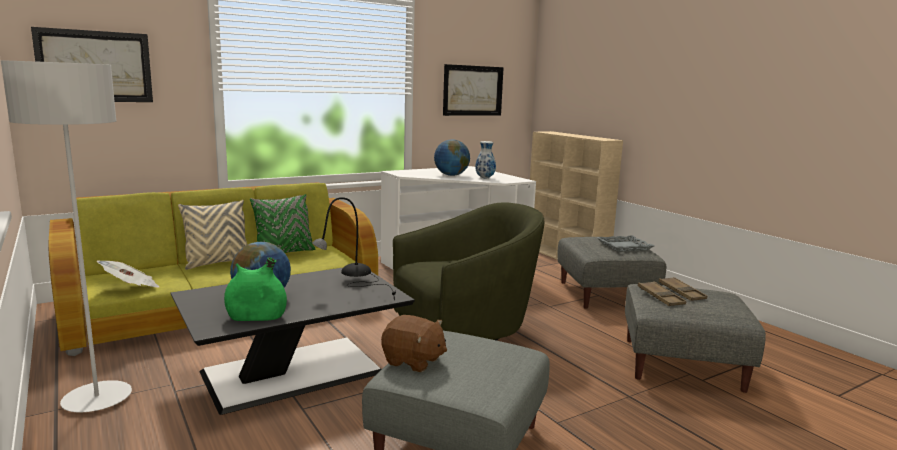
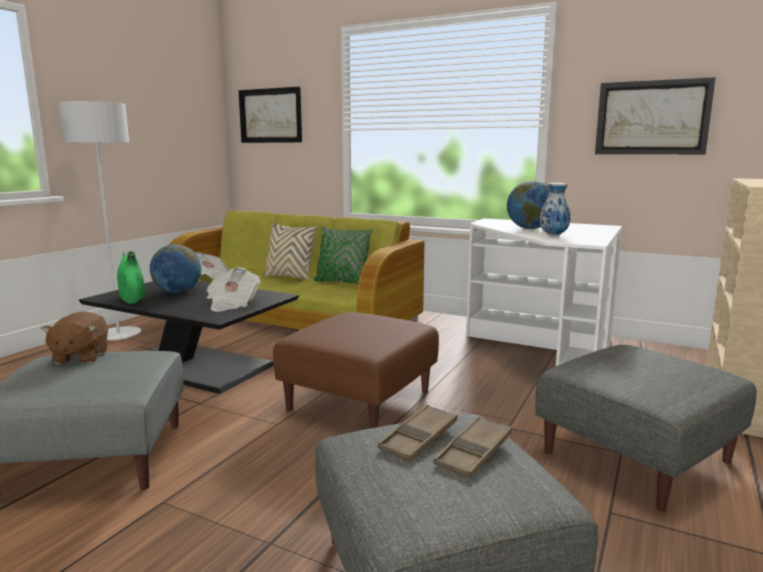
camera: 60 degrees right, 0 degrees up
(354, 286) = (232, 304): black table lamp -> newspaper
(466, 329) = (360, 400): green armchair -> brown ottoman
(624, 246) = (662, 380): grey tray -> none

